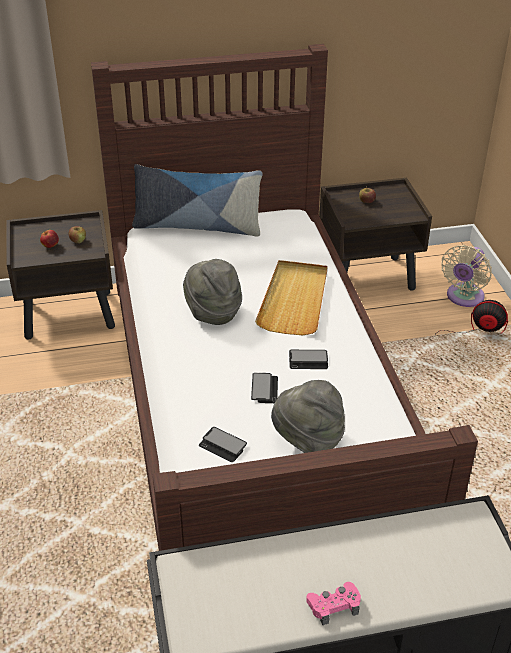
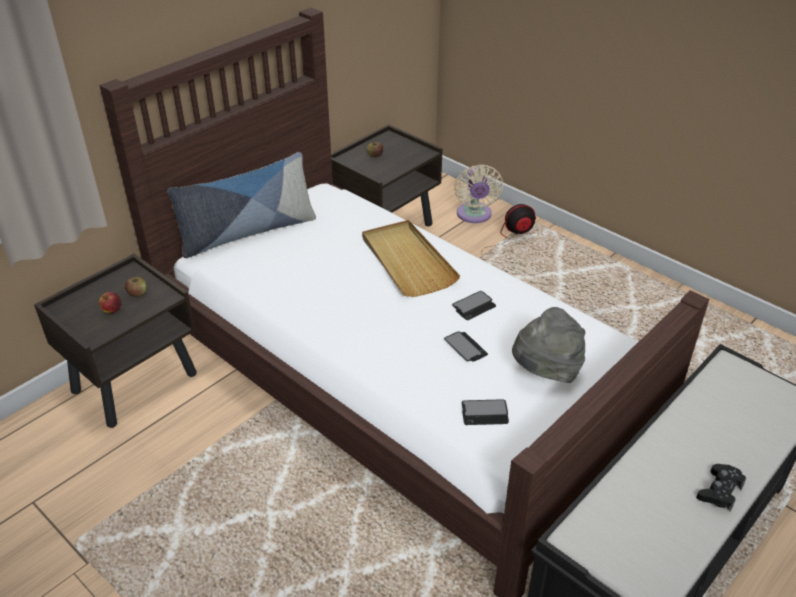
camera: 35 degrees left, 0 degrees up
(212, 312) = (347, 302): grey hat -> none
(334, 605) = (720, 491): pink game controller -> black game controller

